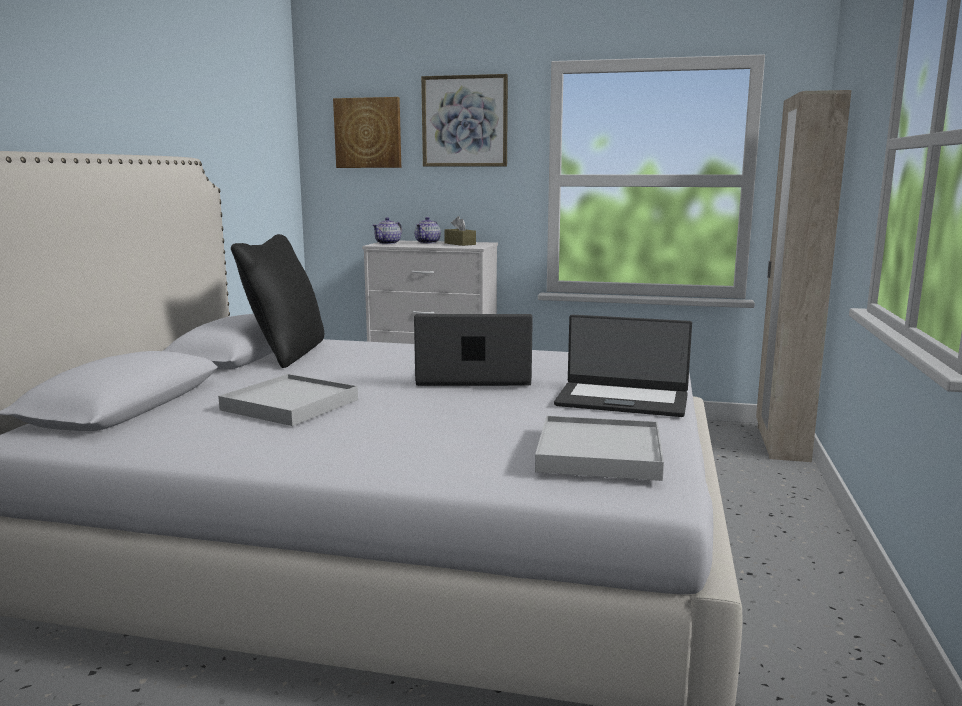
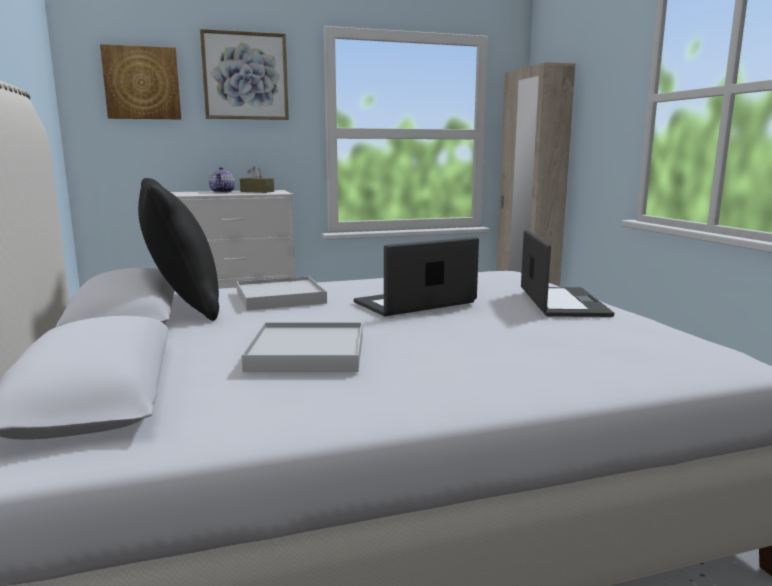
camera: 30 degrees left, 0 degrees up
(388, 243) = (185, 193): teapot -> none
(599, 454) = (655, 343): white tray -> white tray (280, 297)
(622, 400) = (561, 303): laptop -> laptop turned 75 degrees counterclockwise

